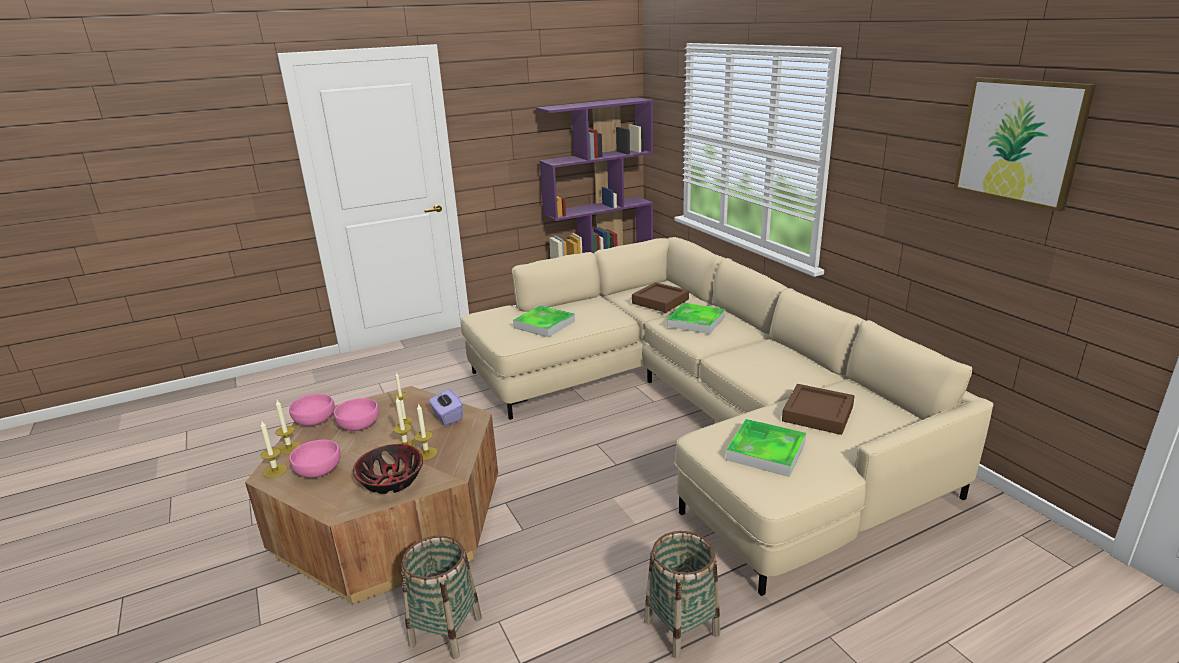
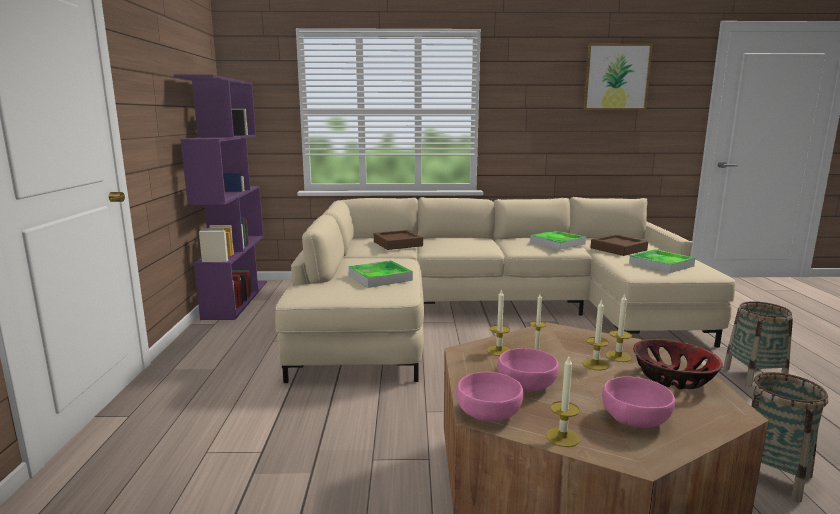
camera: 65 degrees left, 10 degrees down
(275, 471) = (627, 451): candle -> candle (499, 351)
(447, 417) = (542, 339): purple tissue box -> none
(696, 321) = (452, 243): tray -> tray (557, 243)

